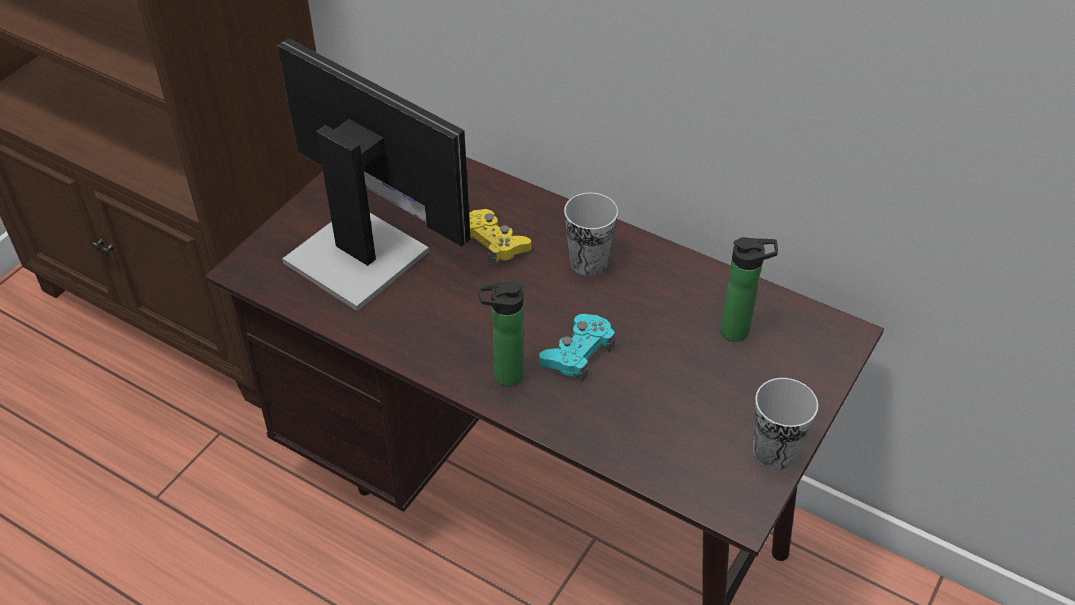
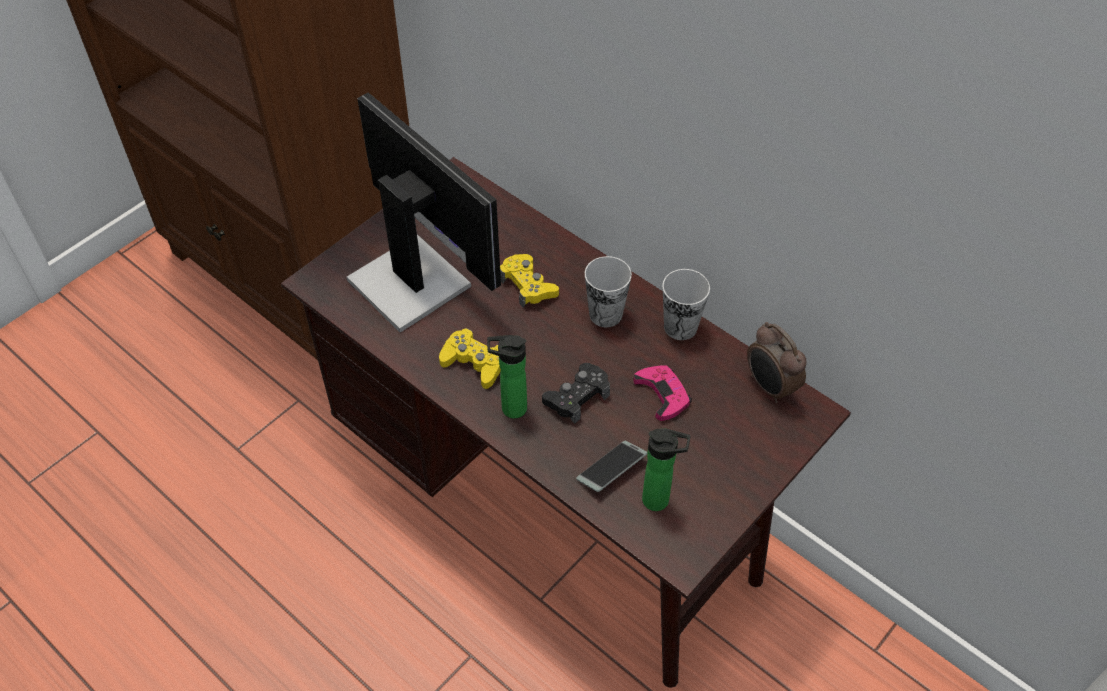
camera: 10 degrees right, 5 degrees up
(451, 332) = (474, 363): none -> yellow game controller
(578, 353) = (577, 397): turquoise game controller -> black game controller
(636, 426) = (611, 470): none -> phone
(673, 337) = (663, 394): none -> pink game controller
(739, 331) = (721, 397): bottle -> bottle (660, 501)
(774, 452) = (724, 510): cup -> cup (680, 327)
(789, 314) = (769, 387): none -> alarm clock

